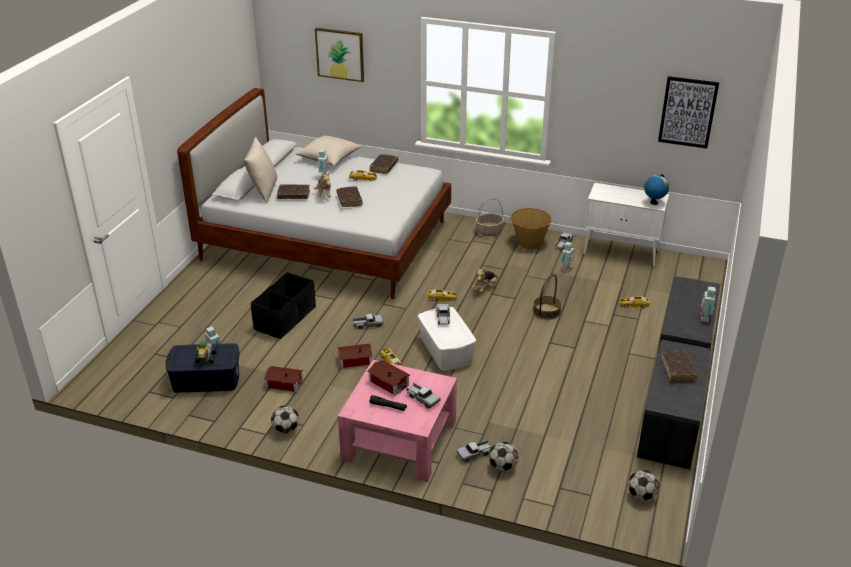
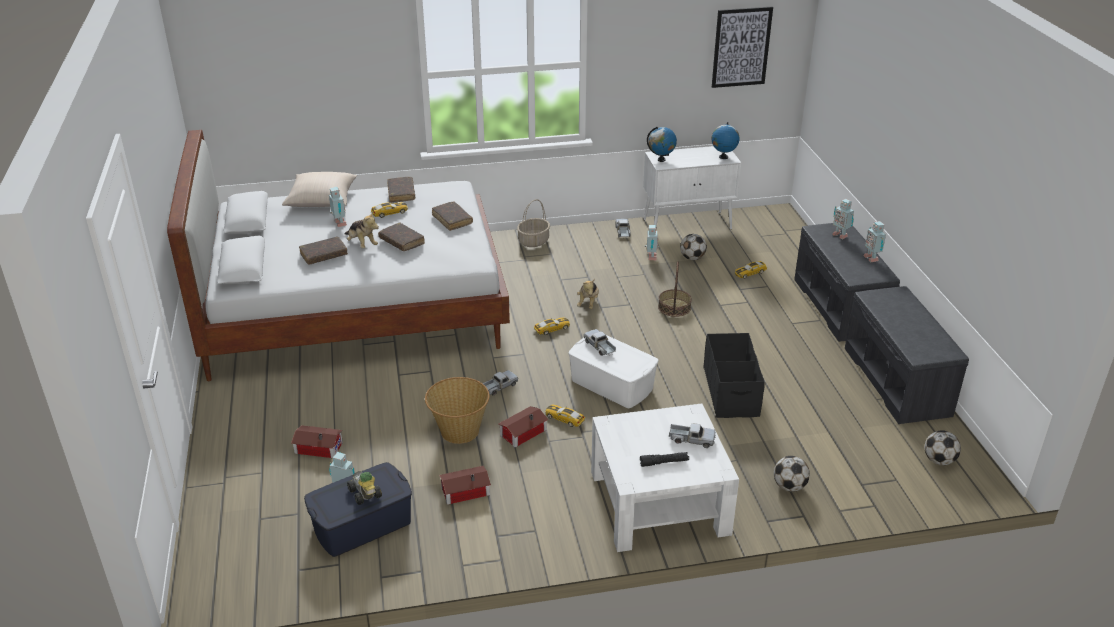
camera: 30 degrees left, 0 degrees up
(263, 191) = (277, 261): beige pillow -> none
(285, 318) = (392, 414): black storage box -> black storage box (731, 392)
(286, 430) = (520, 544): football -> football (692, 258)
(340, 54) = (304, 61): picture -> none
(388, 382) = (636, 435): toy house -> toy house (318, 447)
(399, 440) = (659, 502): pink coffee table -> white coffee table
(474, 454) = (749, 485): toy truck -> none
(529, 243) = (587, 241): basket -> basket (459, 431)
(600, 192) = (661, 160): none -> globe
(677, 369) = (900, 316): brown book -> brown book (452, 220)
(699, 292) = (840, 235): none -> toy robot

